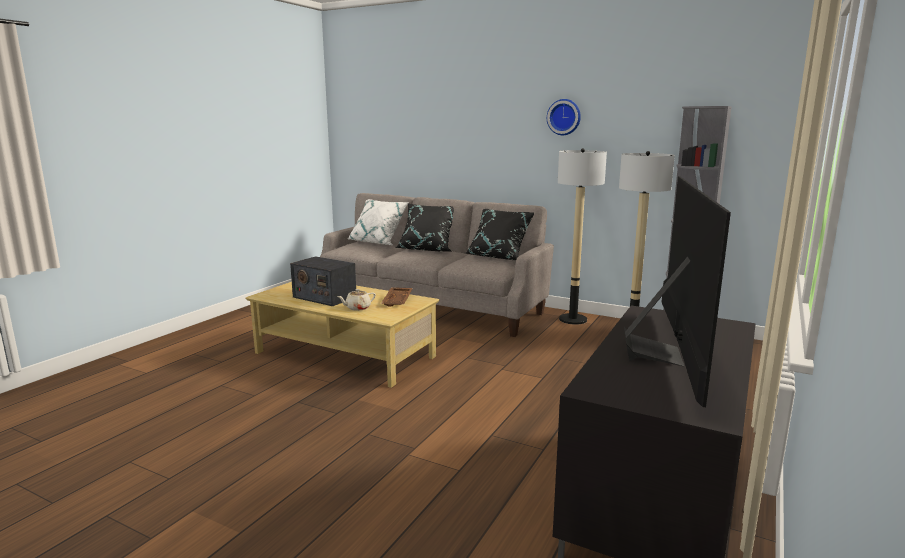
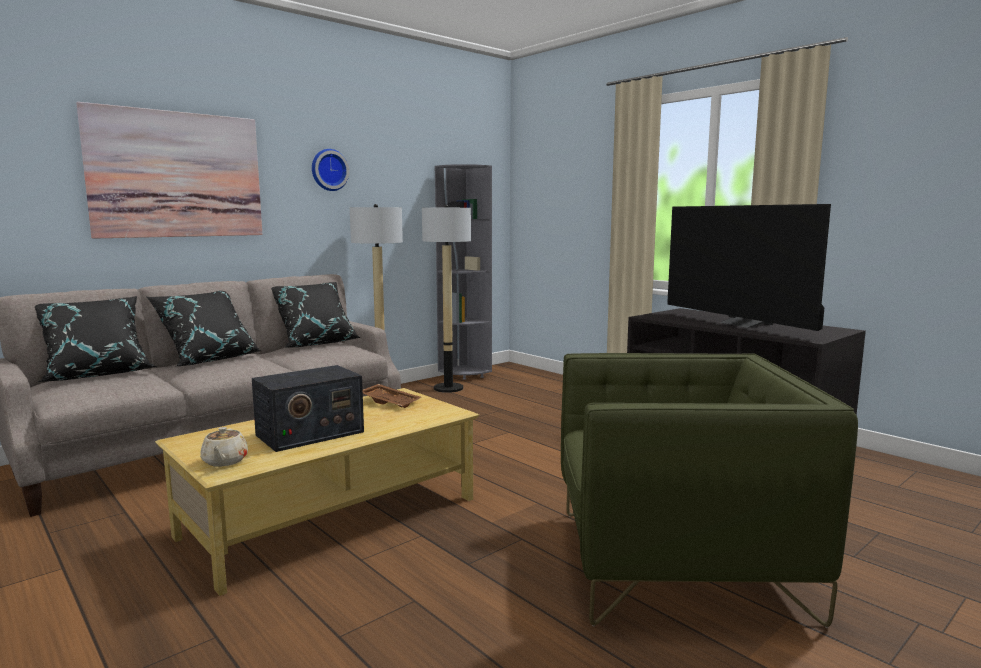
camera: 70 degrees left, 5 degrees down
(315, 476) = (675, 563): none -> green armchair
(357, 308) = (392, 421): beige teapot -> beige teapot (224, 461)
(378, 242) = (97, 374): white pillow -> black pillow
(456, 125) = (177, 175): none -> picture
(662, 354) = (741, 324): television -> television turned 150 degrees counterclockwise

